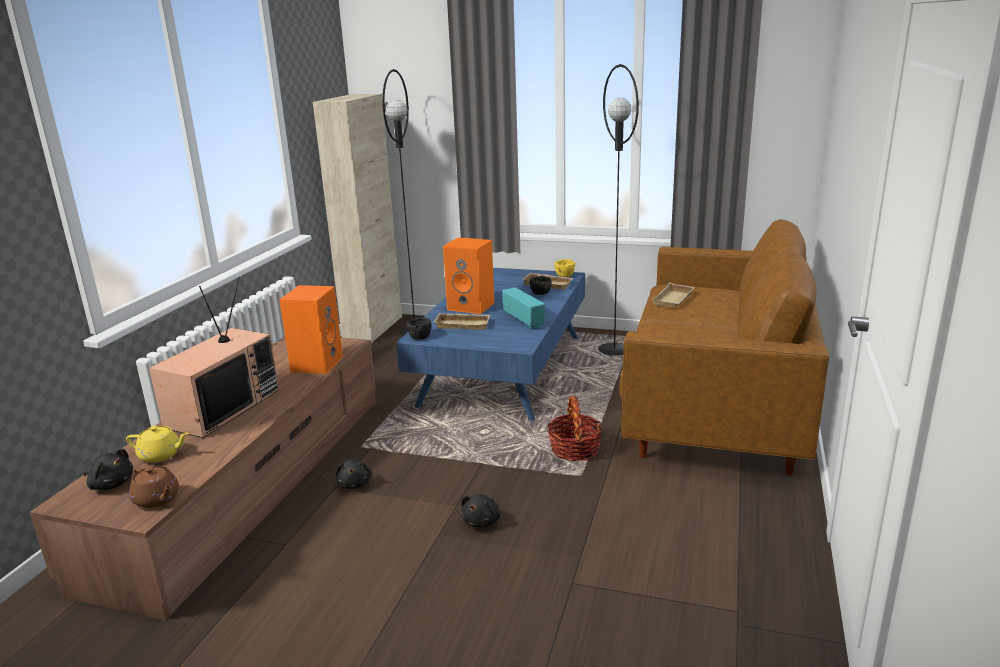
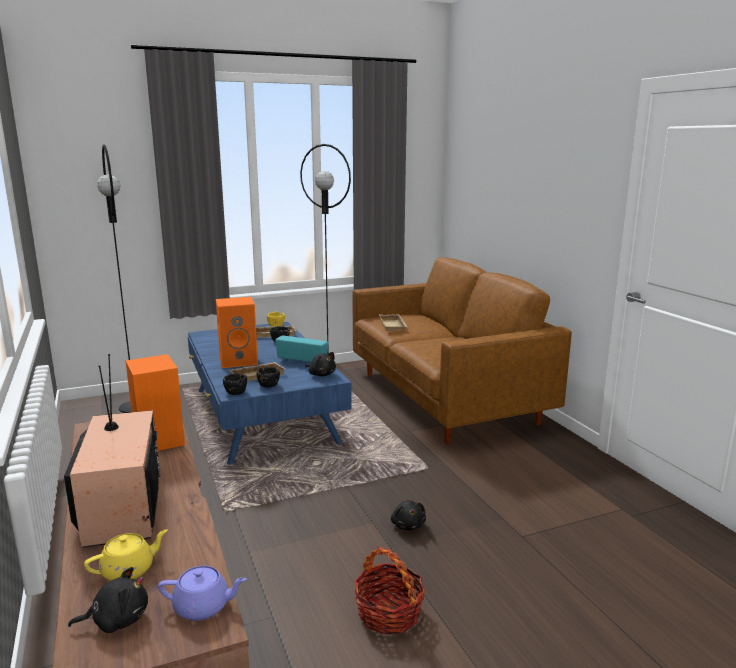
camera: 40 degrees left, 5 degrees down
(157, 499) = (203, 607): brown teapot -> purple teapot
(355, 484) = (263, 542): black plush toy -> black plush toy (321, 374)
(373, 328) = (85, 414): beige cabinet -> none
(455, 337) = (268, 385): none -> black bowl
(574, 450) = (399, 453): basket -> basket (388, 613)

